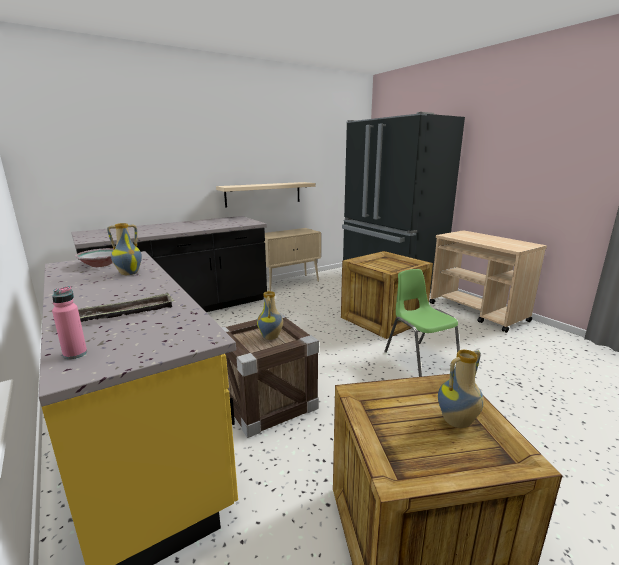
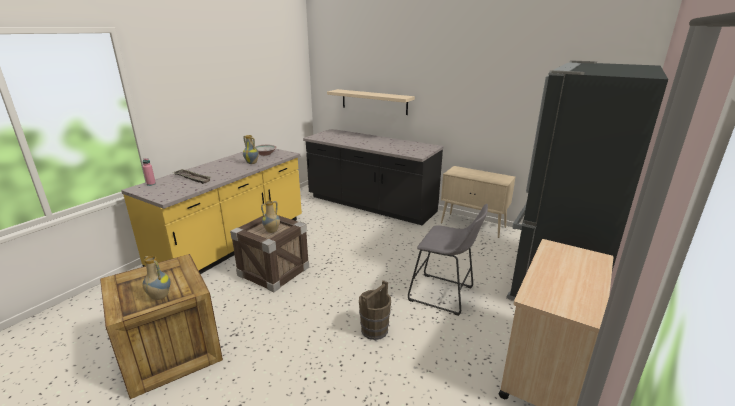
camera: 65 degrees right, 5 degrees up
(263, 194) = (471, 130): beige shelf -> beige shelf (374, 101)
(384, 319) = (444, 295): crate -> grey stool
(420, 359) = (374, 330): green chair -> brown bucket

